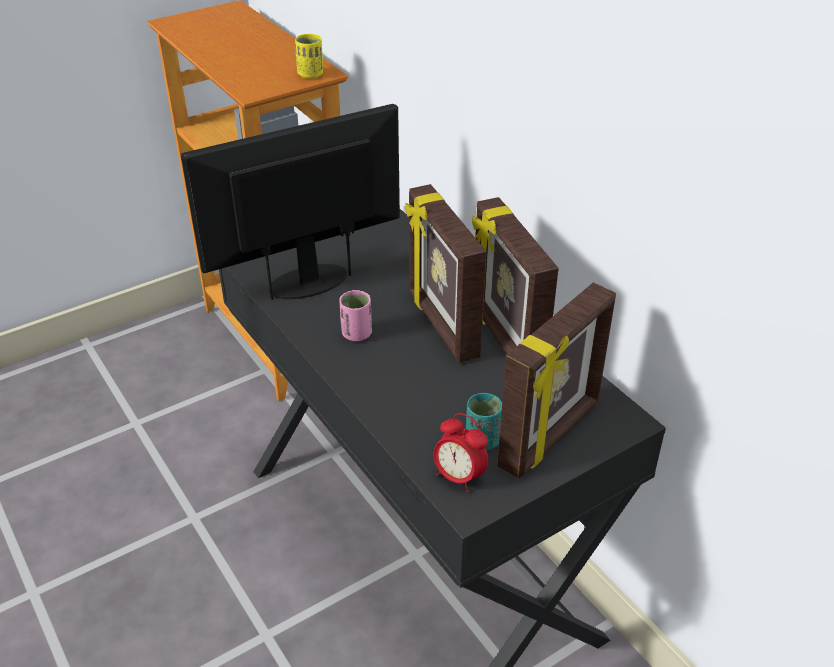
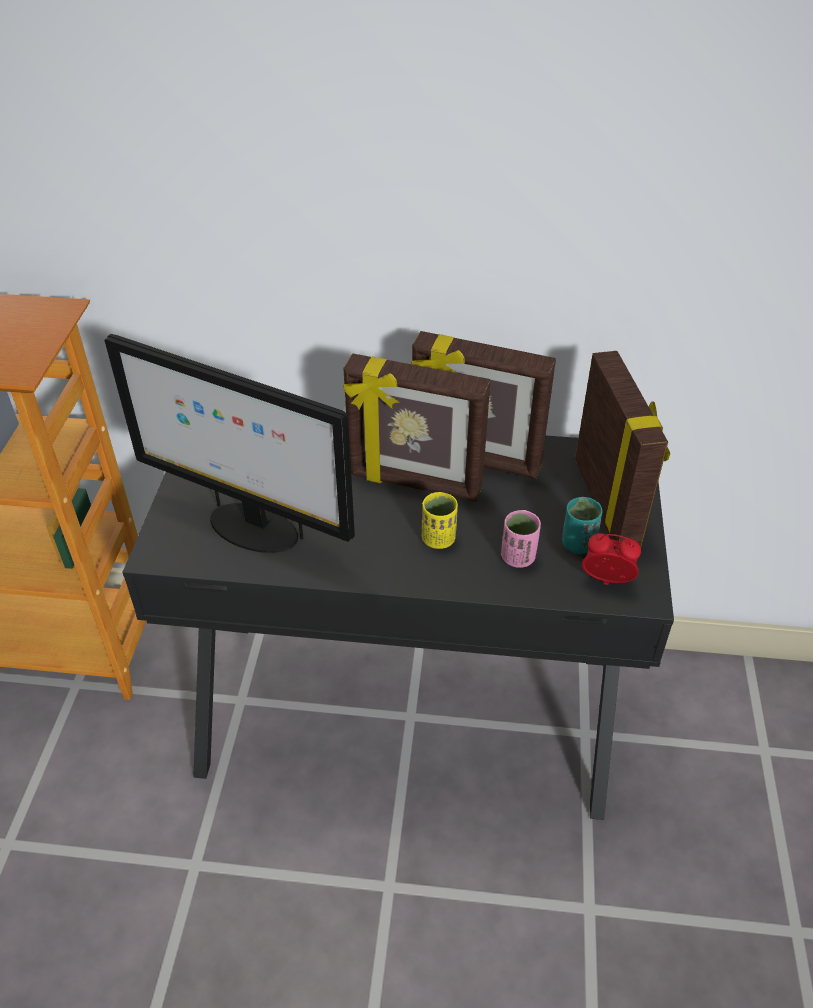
camera: 50 degrees left, 5 degrees up
(309, 281) = (251, 528): monitor -> monitor turned 75 degrees counterclockwise
(310, 74) = (48, 318): yellow cup -> yellow cup (438, 539)
(356, 334) = (365, 540): pink cup -> pink cup (518, 557)
(459, 477) = (606, 582): alarm clock -> alarm clock turned 150 degrees counterclockwise

